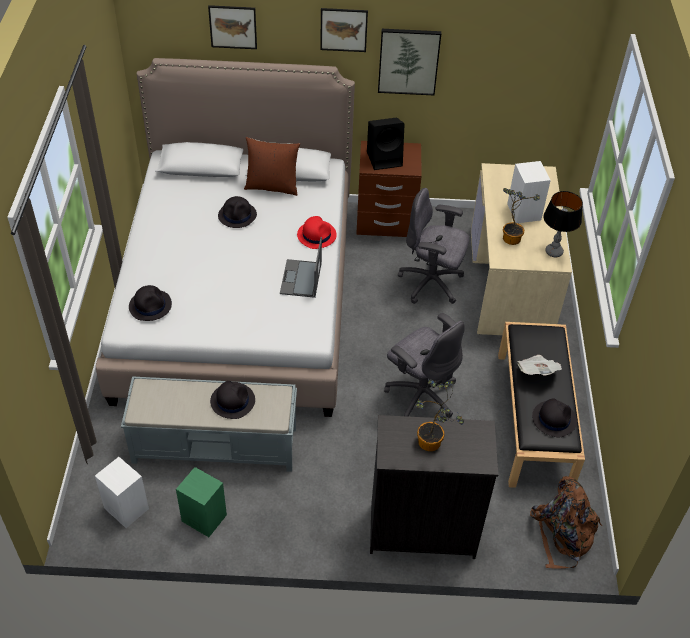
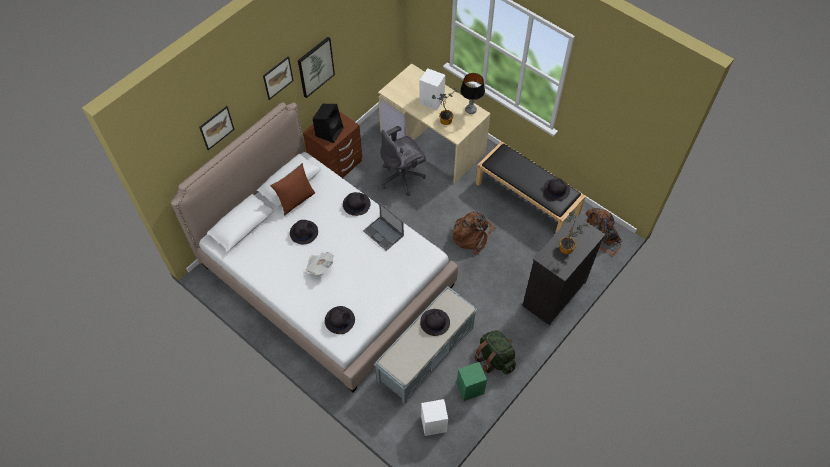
camera: 50 degrees left, 10 degrees up
(268, 520) = (495, 358): none -> green backpack
(316, 235) = (356, 204): red hat -> black hat
(421, 394) = (472, 235): grey office chair -> brown backpack
(537, 372) = (523, 175): newspaper -> newspaper (320, 266)

